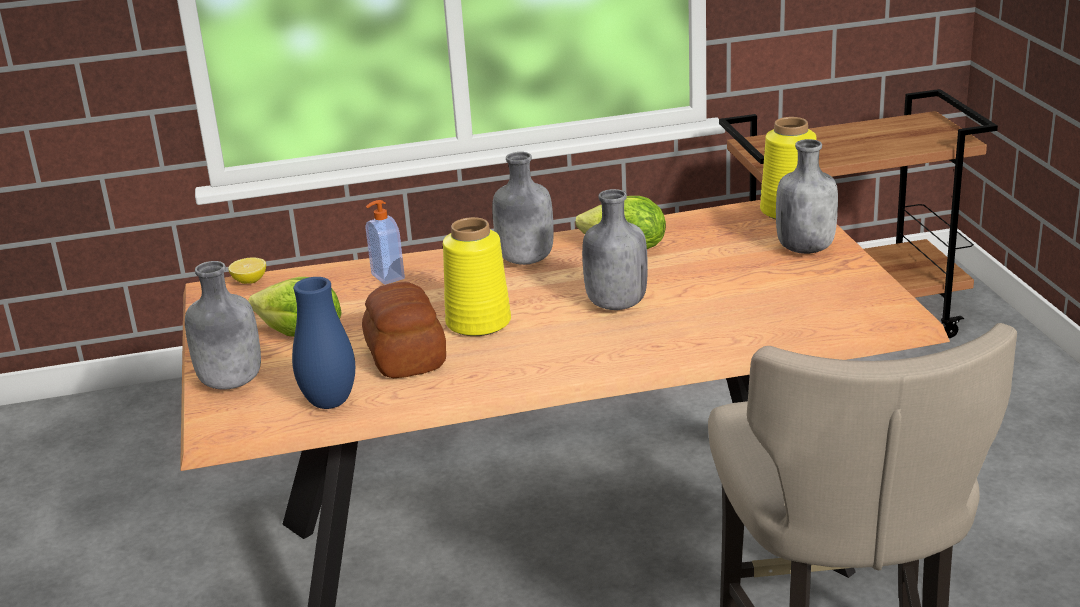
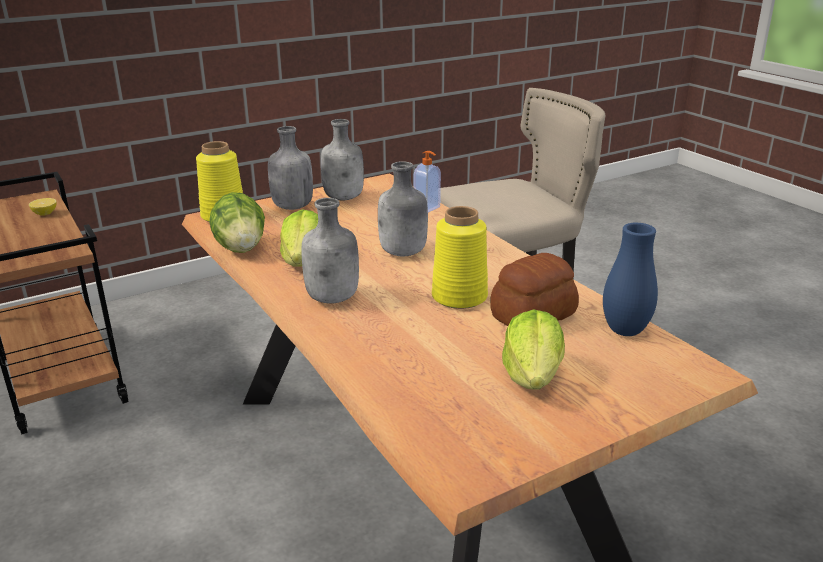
camera: 110 degrees left, 0 degrees up
(230, 383) = (641, 390): grey bottle -> grey bottle (344, 198)
(249, 281) = (433, 453): lemon -> lemon (45, 214)
(386, 277) = (390, 360): soap dispenser -> soap dispenser (427, 208)
(681, 220) = (241, 248): none -> lettuce

